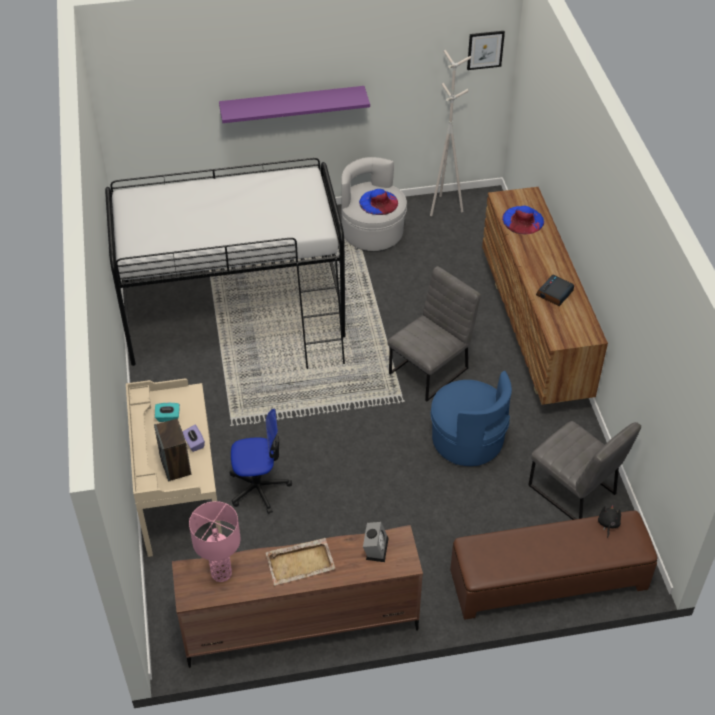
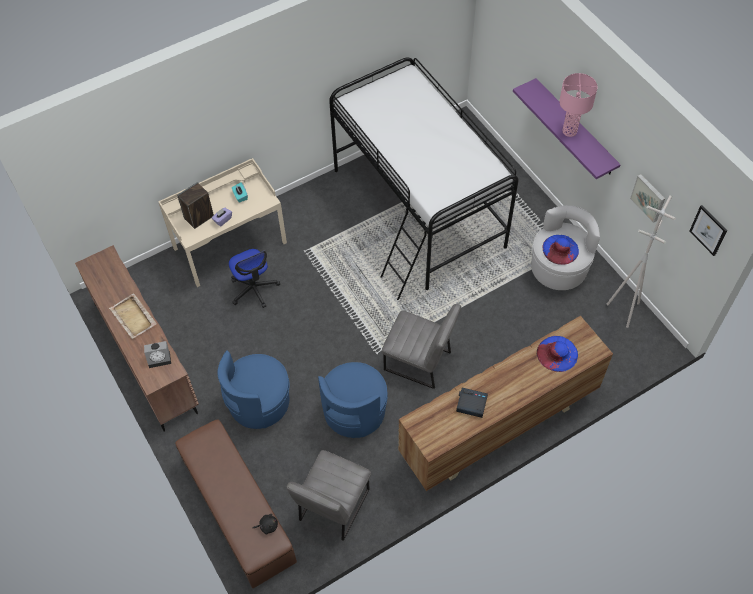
camera: 70 degrees right, 10 degrees up
(221, 573) = (111, 275): pink table lamp -> pink table lamp (569, 131)
(409, 85) = (649, 197): none -> picture
(419, 523) = (259, 402): none -> blue armchair

